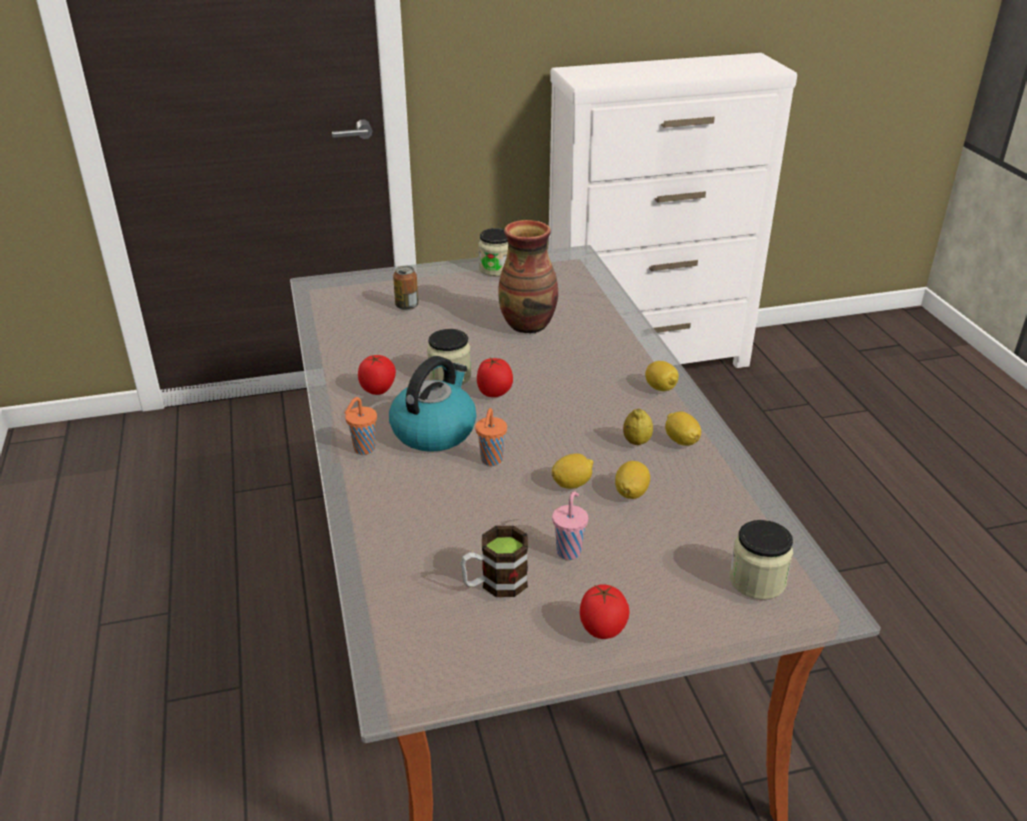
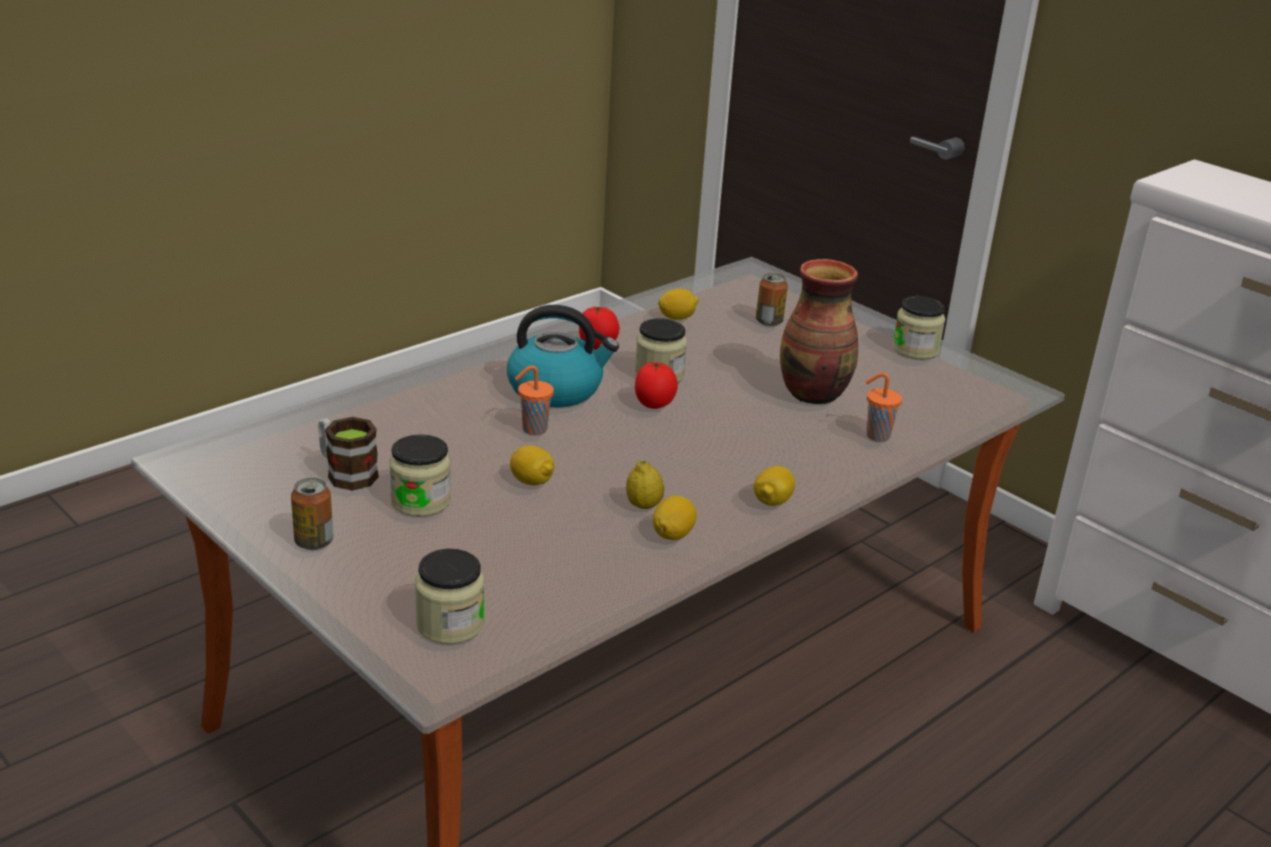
camera: 60 degrees right, 5 degrees down
(363, 449) = (495, 364): orange cup -> orange cup (876, 436)
(569, 551) = (420, 501): pink cup -> jar
(602, 630) = (314, 542): tomato -> can
(631, 492) = (545, 519): lemon -> lemon (677, 318)

